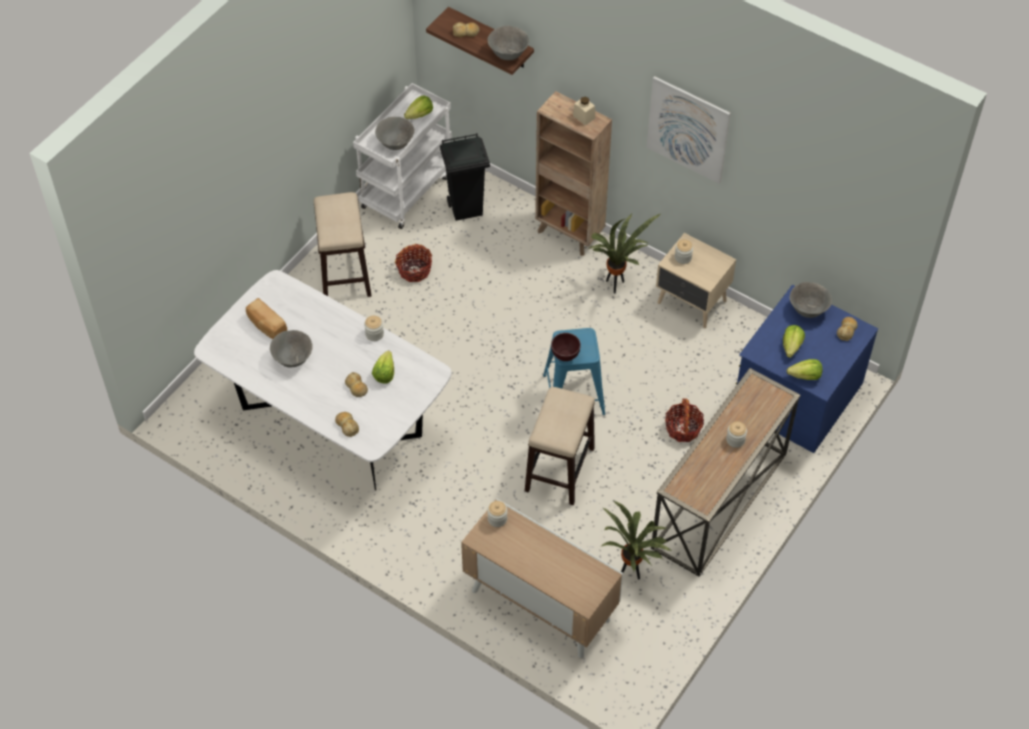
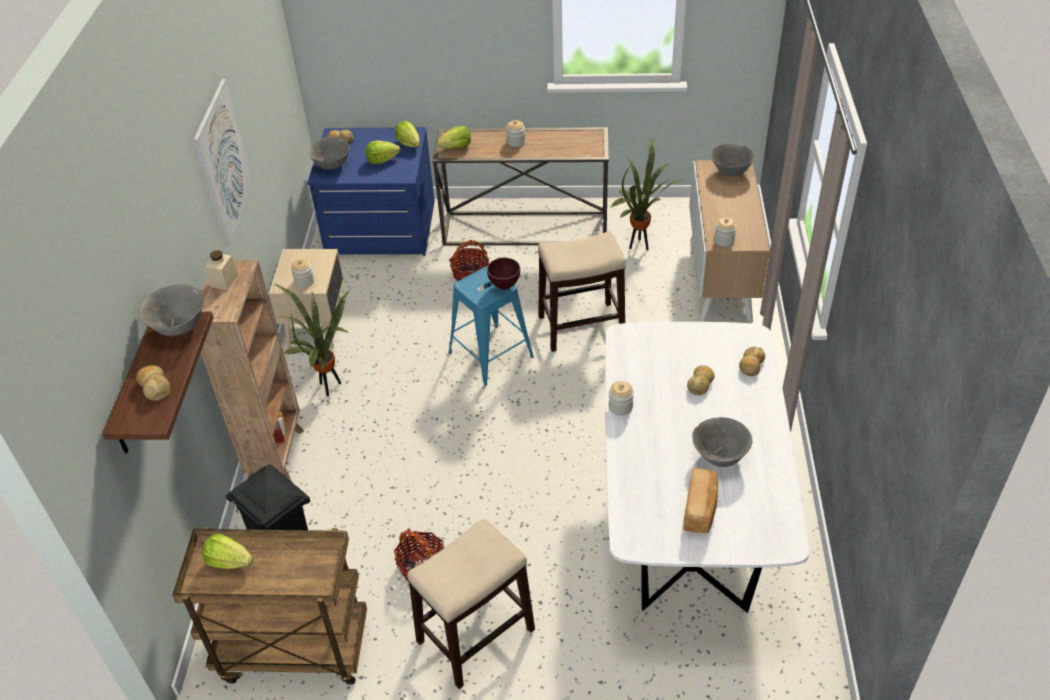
camera: 120 degrees left, 10 degrees down
(384, 373) = (661, 371): lettuce -> lettuce (456, 147)
(395, 143) = (301, 558): grey bowl -> grey bowl (731, 172)
(406, 190) = (292, 651): white cart -> brown cart

